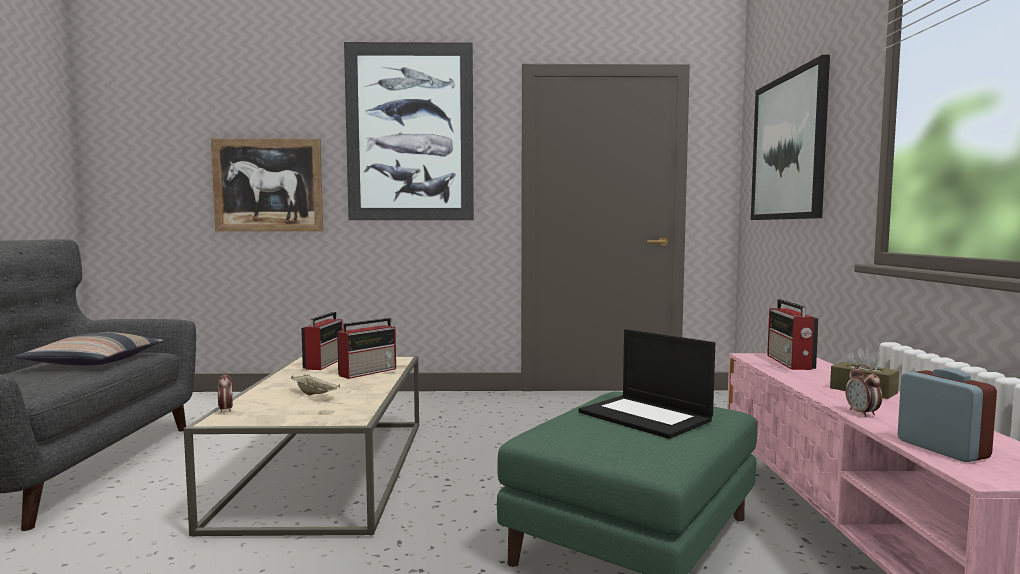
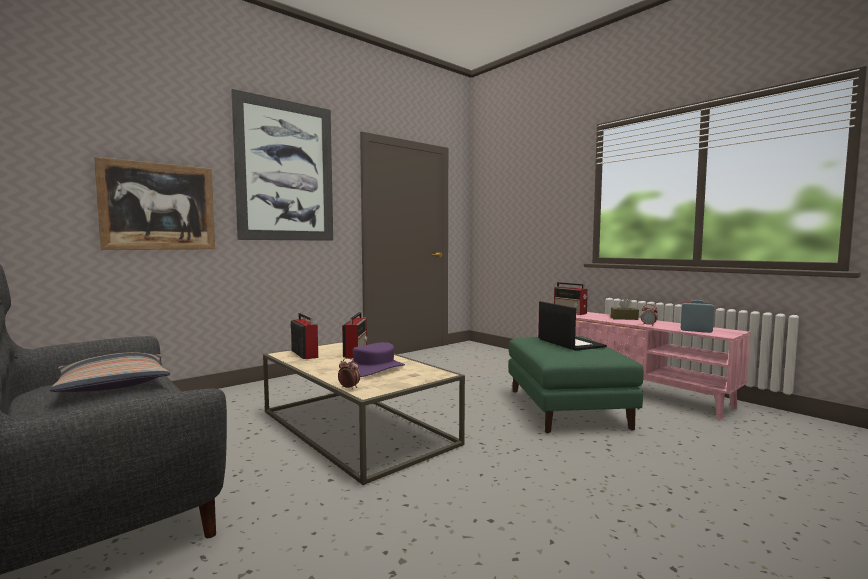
camera: 40 degrees left, 0 degrees up
(316, 395) = (373, 369): beige tray -> purple hat
(646, 416) = (569, 343): laptop -> laptop turned 120 degrees counterclockwise
(788, 147) = (519, 203): picture -> none

